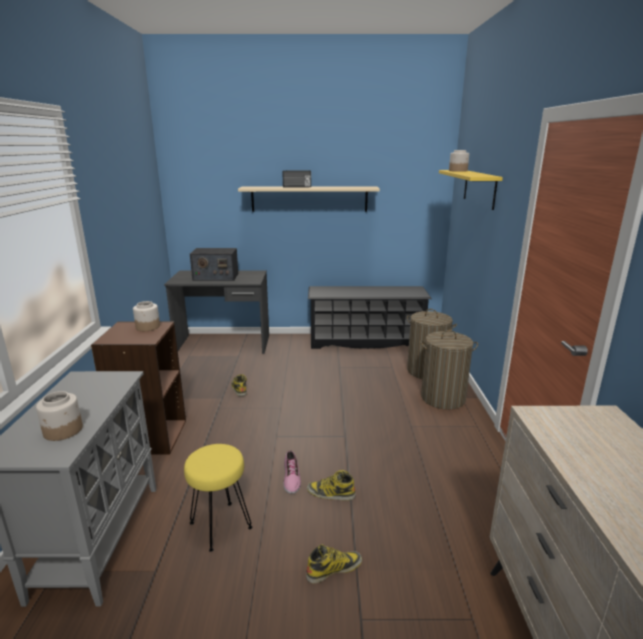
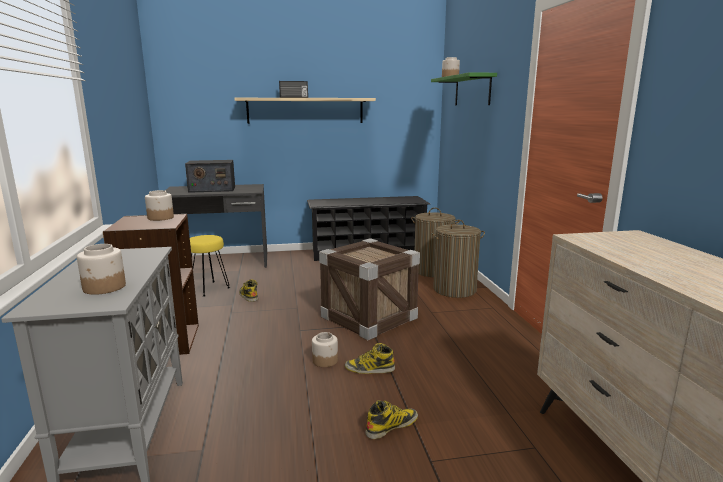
camera: 10 degrees left, 5 degrees down
(220, 526) = (262, 405): yellow stool -> yellow stool (208, 289)
(291, 477) = (325, 360): shoe -> jar
(346, 427) = (369, 317): none -> crate
(479, 188) = (472, 91): yellow shelf -> green shelf

